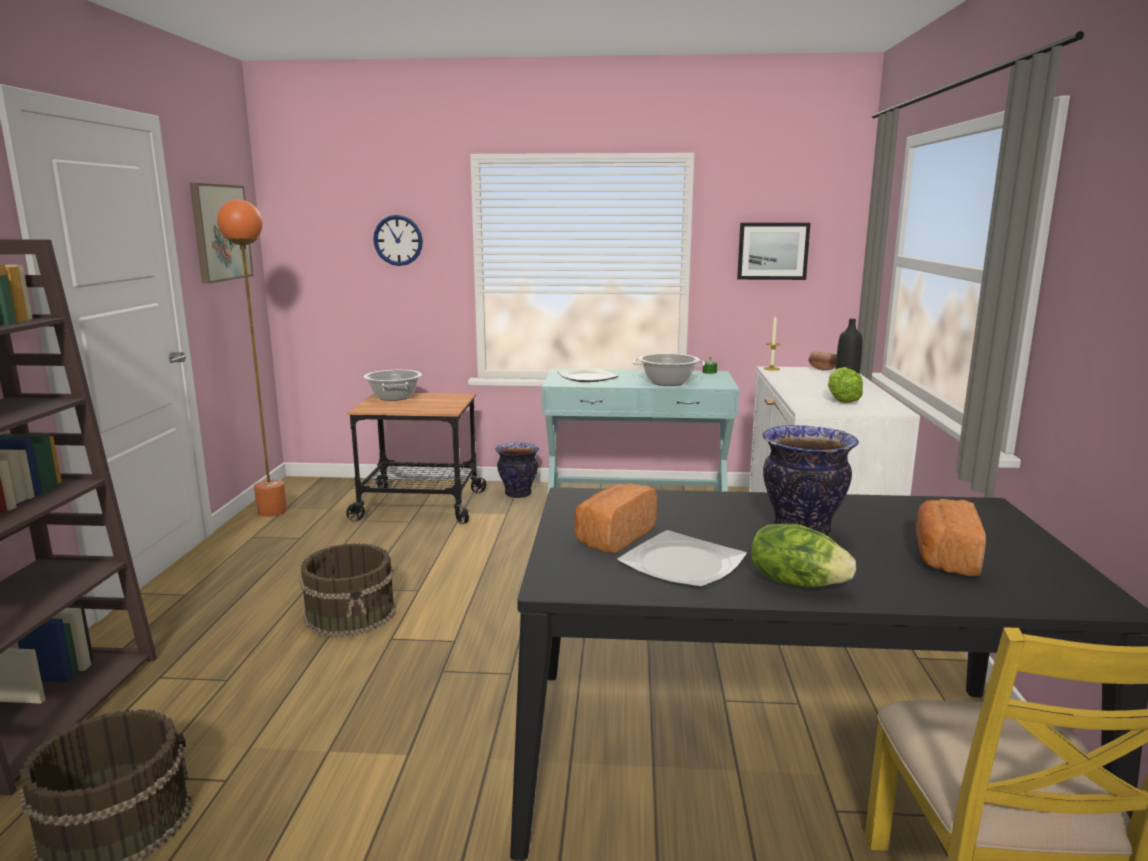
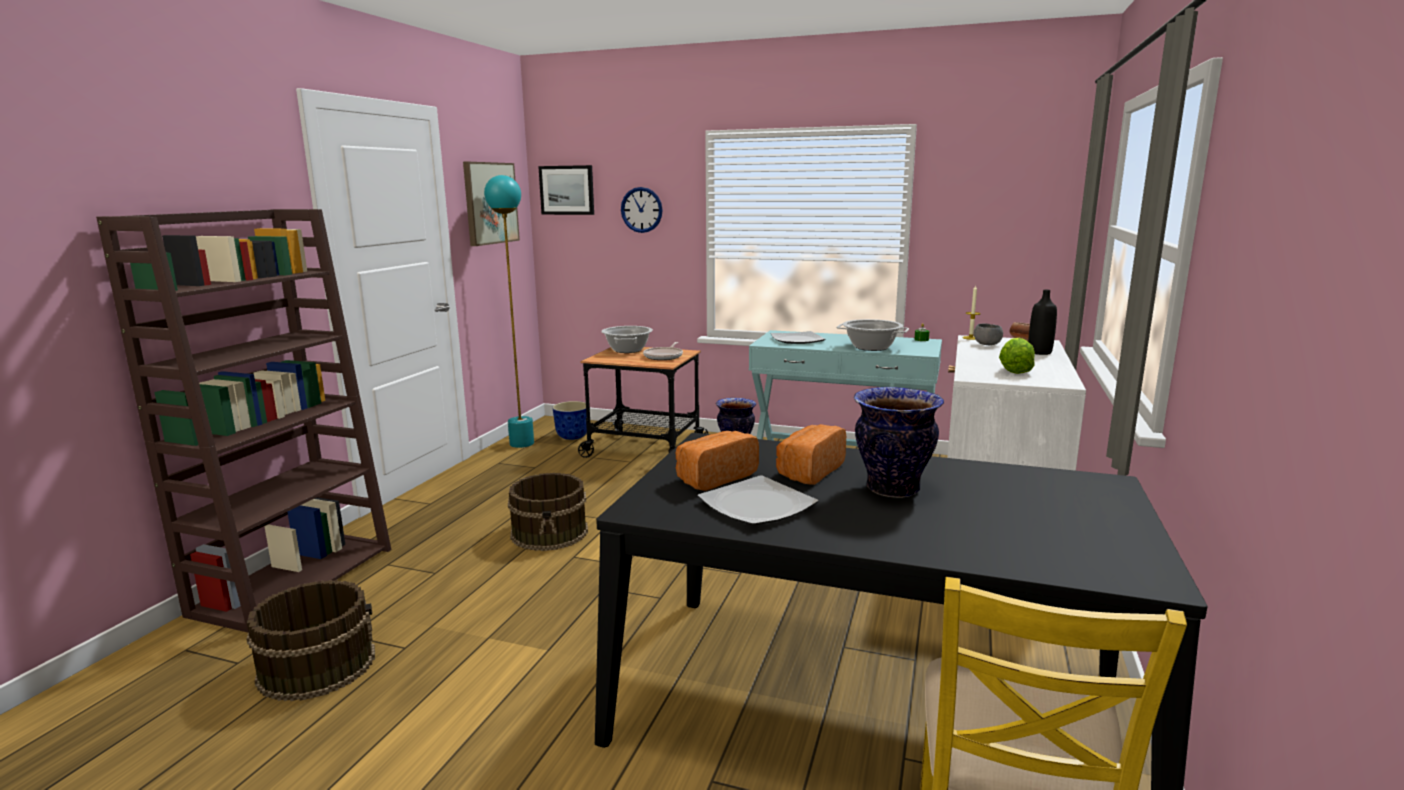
camera: 15 degrees right, 0 degrees up
(272, 511) = (522, 443): orange floor lamp -> turquoise floor lamp
(330, 498) = (572, 436): none -> planter
(440, 402) = (664, 356): none -> frying pan
(772, 251) = (995, 220): picture -> picture (567, 190)
(792, 375) = (987, 344): none -> grey bowl
(796, 582) = (850, 530): lettuce -> none
(944, 557) = (1018, 524): bread -> bread (808, 471)

